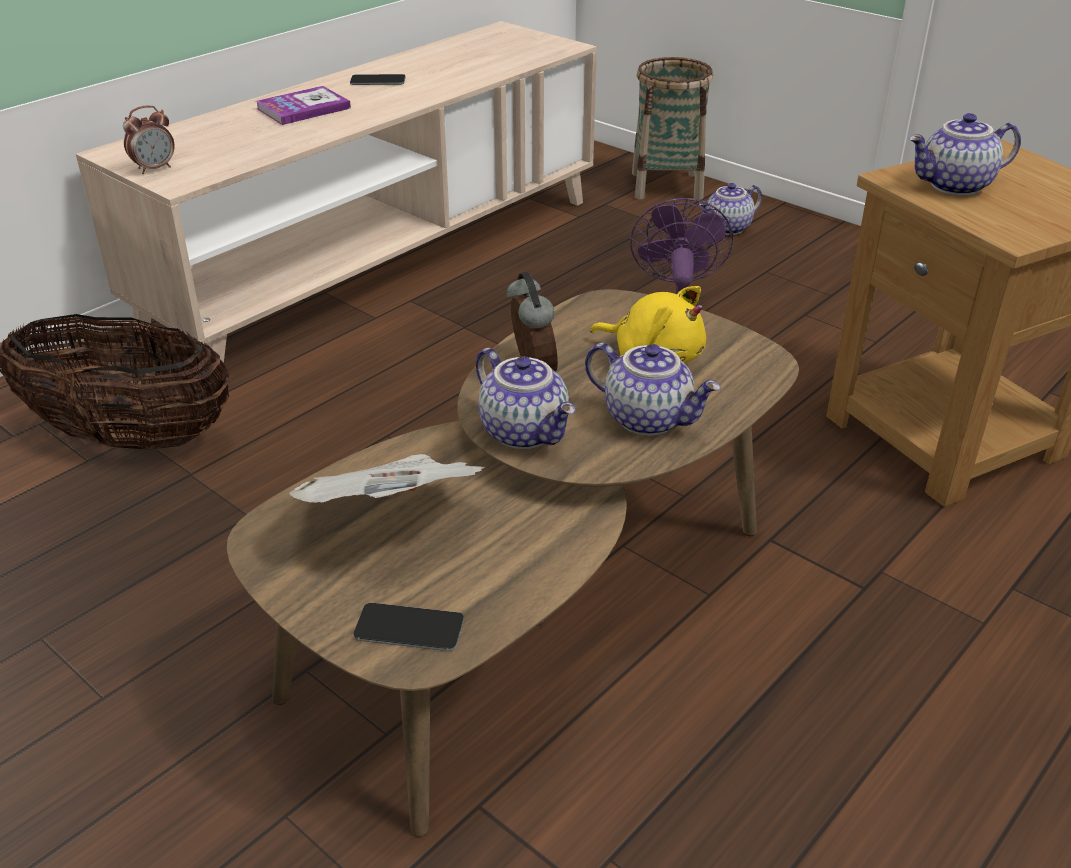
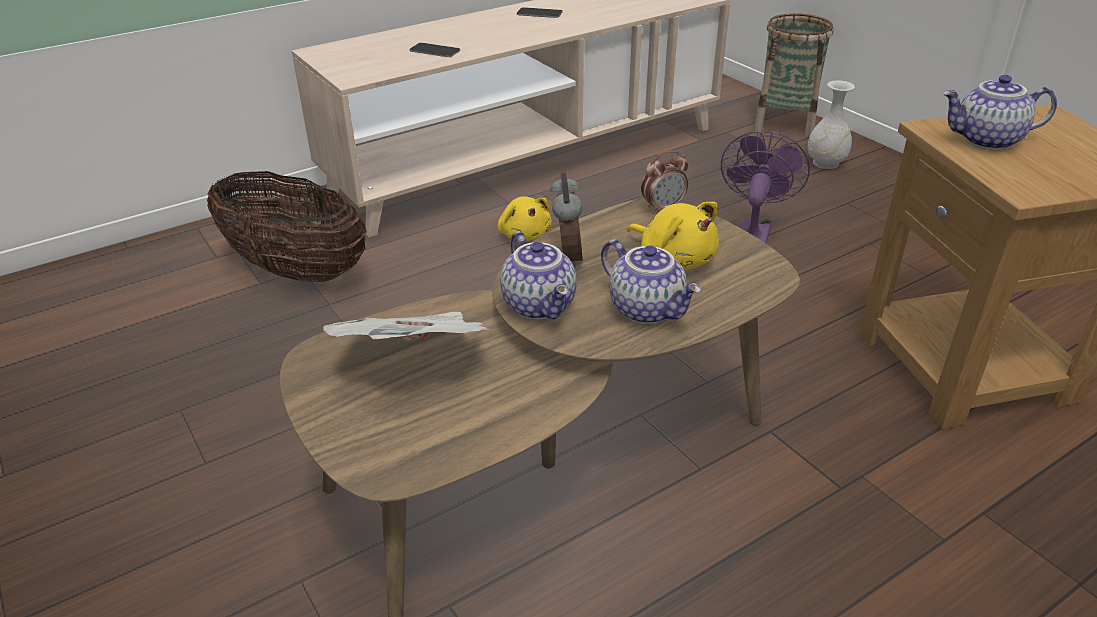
camera: 15 degrees right, 0 degrees up
(154, 169) = (341, 66): alarm clock -> alarm clock (663, 208)
(303, 108) = (472, 30): book -> none
(408, 354) = (524, 234): none -> yellow plush toy
(409, 628) = (389, 449): phone -> phone (435, 51)
(728, 228) = (826, 163): teapot -> white vase

